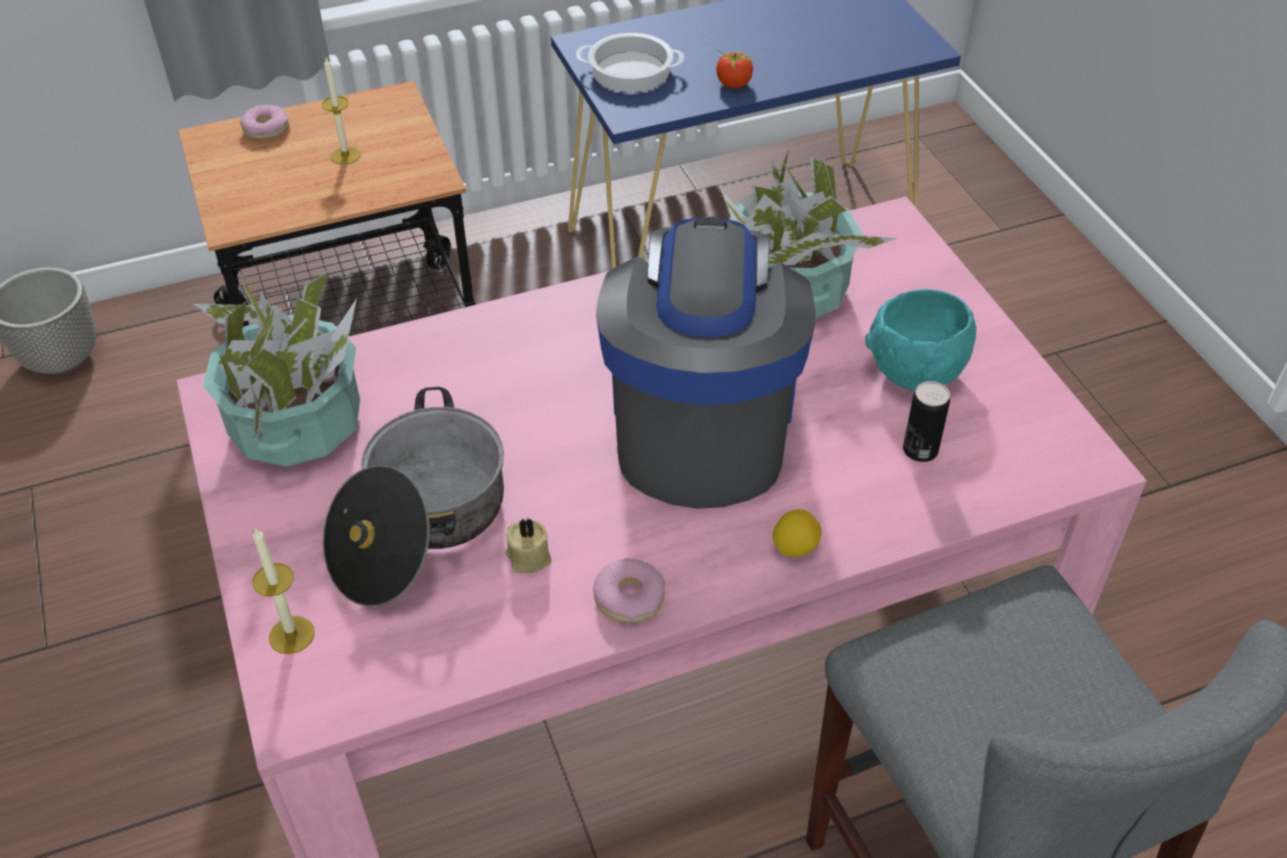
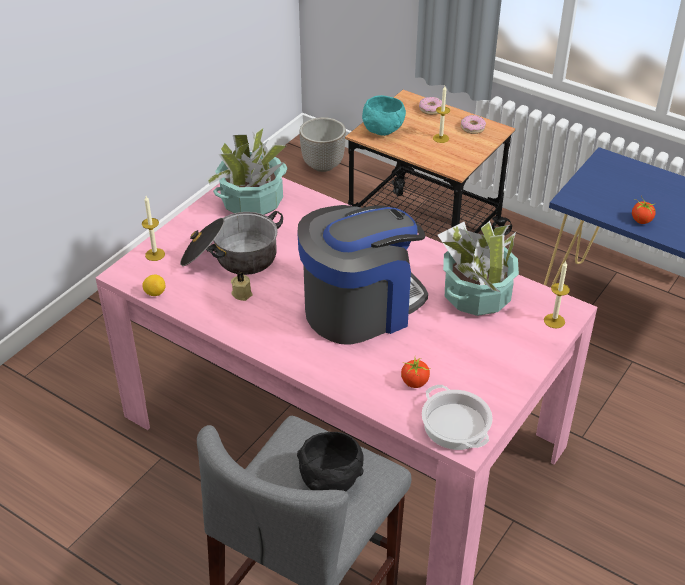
camera: 55 degrees right, 5 degrees down
(629, 598) = (246, 330): donut -> donut (472, 128)
(631, 70) = (606, 183): cooking pot -> cooking pot (456, 425)
(795, 547) = (316, 366): lemon -> lemon (155, 293)
(902, 247) = (554, 321): none -> candle
(917, 372) = (467, 361): turquoise bowl -> turquoise bowl (383, 131)
(920, 450) = (414, 382): can -> tomato
(1033, 668) = (331, 481): none -> black bowl

